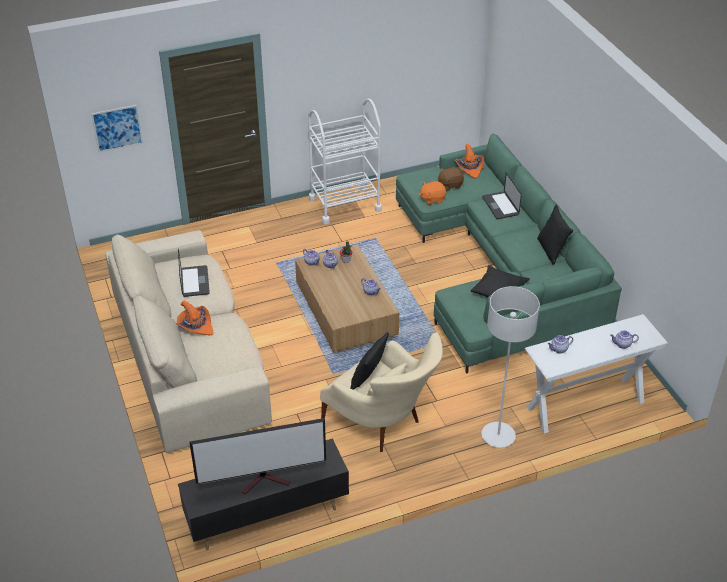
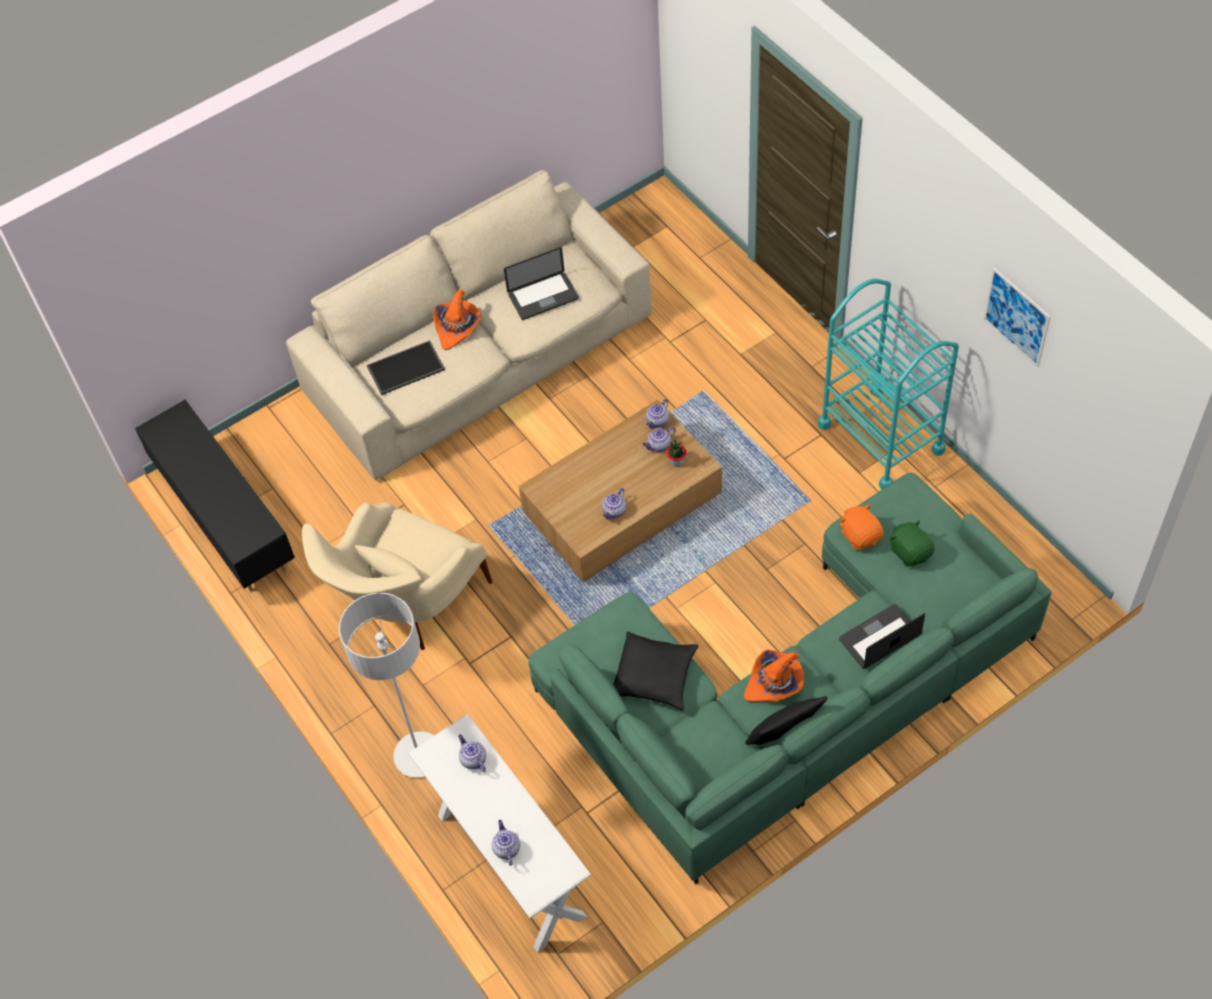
camera: 80 degrees right, 15 degrees up
(117, 128) = (701, 72): picture -> picture (1016, 317)
(218, 356) = (405, 369): none -> tray
(266, 481) = (203, 483): television -> none
(345, 204) = (881, 437): white cart -> turquoise cart
(368, 377) = (412, 547): black pillow -> none
(450, 185) = (910, 552): brown plush toy -> green plush toy
(469, 168) = (974, 571): orange hat -> orange hat (775, 683)

